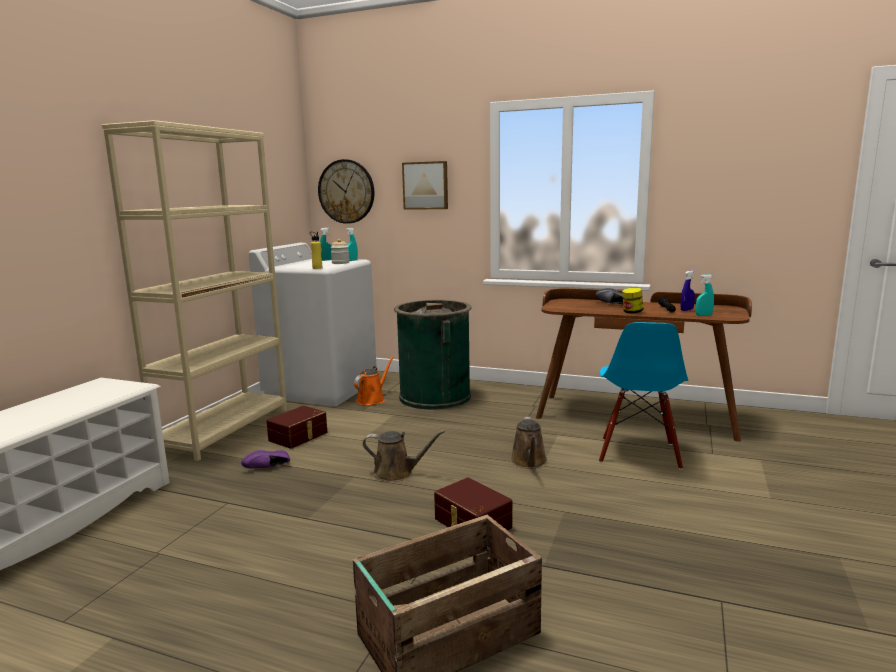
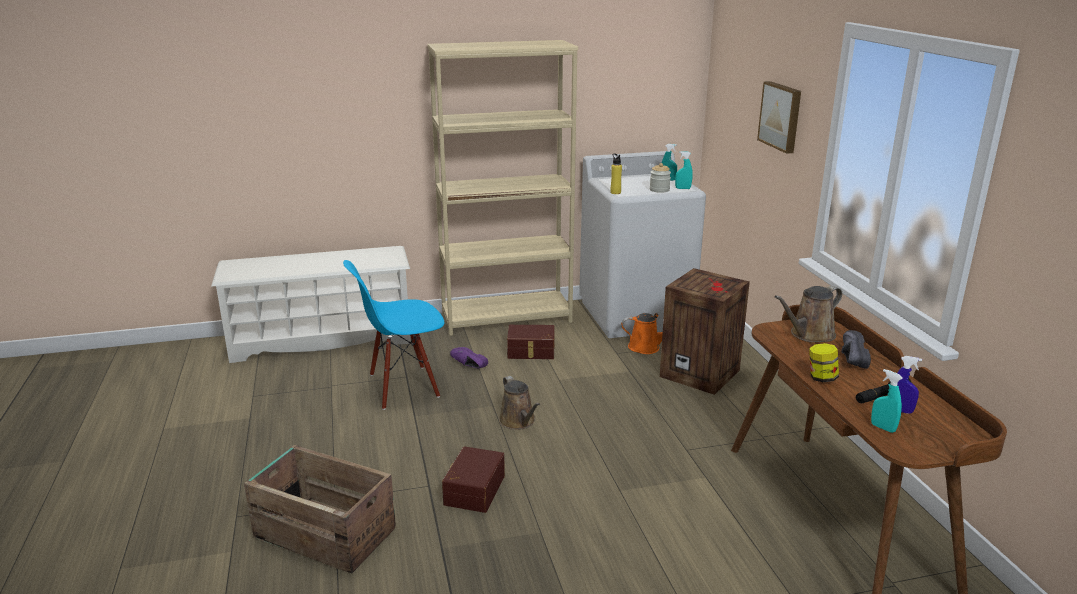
camera: 55 degrees right, 10 degrees up
(346, 191) = (727, 100): wall clock -> none
(435, 396) = (701, 373): green trash can -> crate
(529, 462) = (617, 480): brown watering can -> brown watering can (809, 335)
(638, 453) = (725, 545): blue chair -> blue chair (403, 386)

